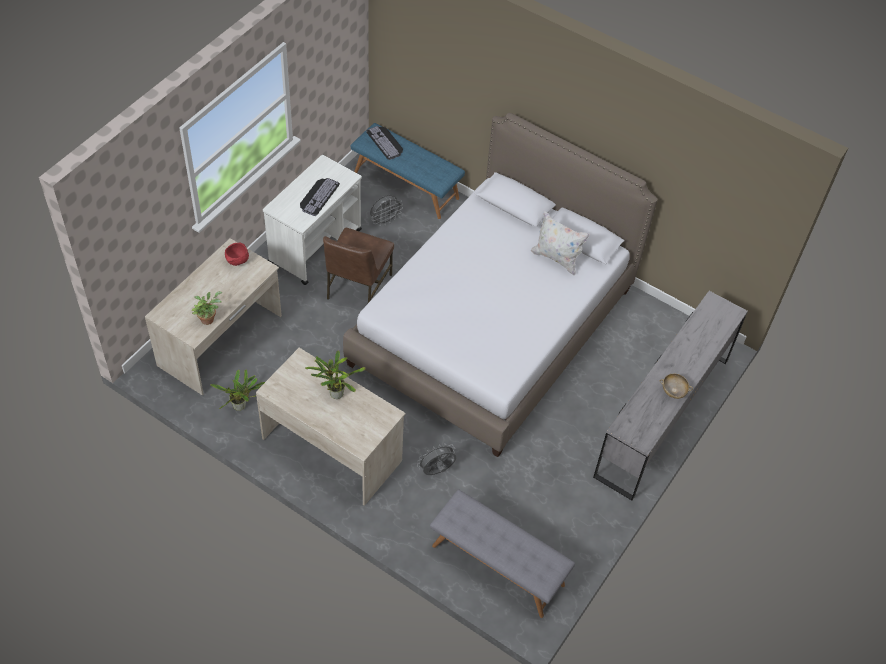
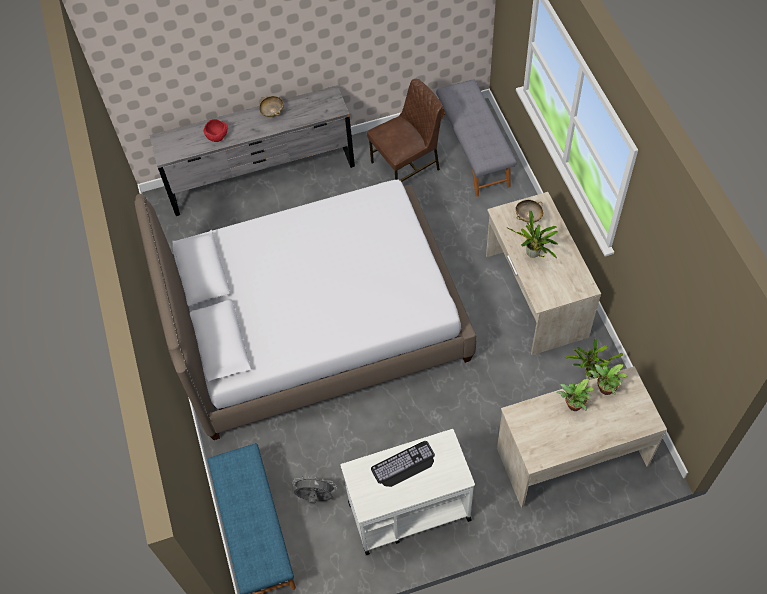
camera: 135 degrees left, 5 degrees up
(225, 295) = (572, 406): none -> potted plant
(237, 261) = (538, 439): red bowl -> red bowl (217, 137)
(357, 287) = (402, 435): brown chair -> brown chair (407, 166)
(364, 426) = (528, 216): none -> beige bowl
(386, 142) = (255, 546): keyboard -> none
(437, 471) = (465, 233): grey fan -> none
(556, 258) = (242, 267): white pillow -> none

